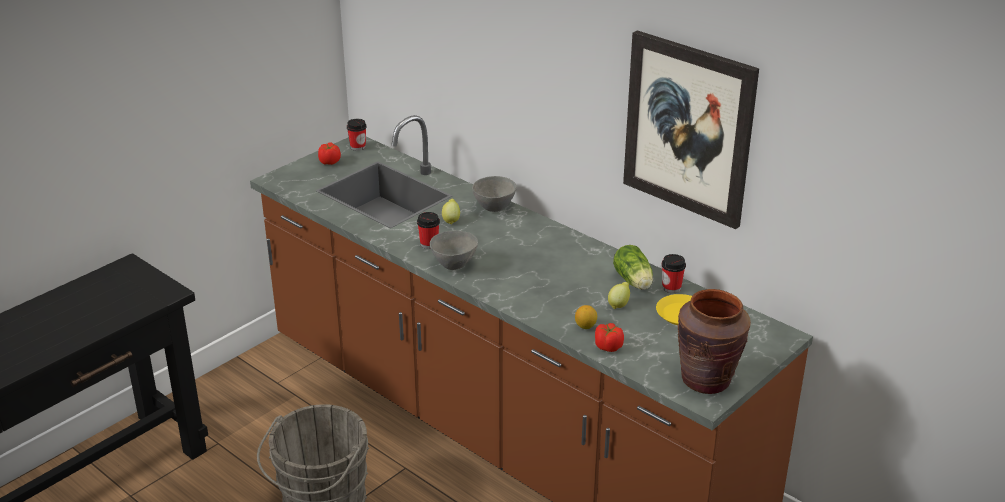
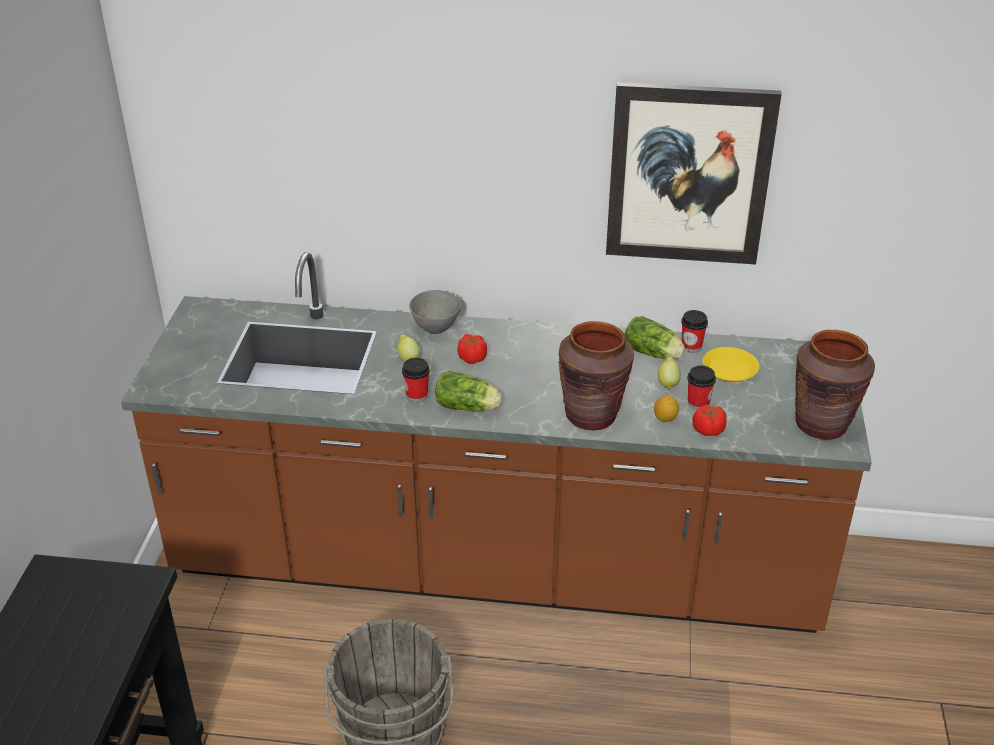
camera: 35 degrees left, 5 degrees up
(329, 162) = (192, 342): tomato -> tomato (472, 358)
(358, 147) = (205, 313): cup -> cup (698, 403)
(454, 265) = (469, 407): grey bowl -> lettuce
(533, 303) = (591, 415): none -> brown vase

